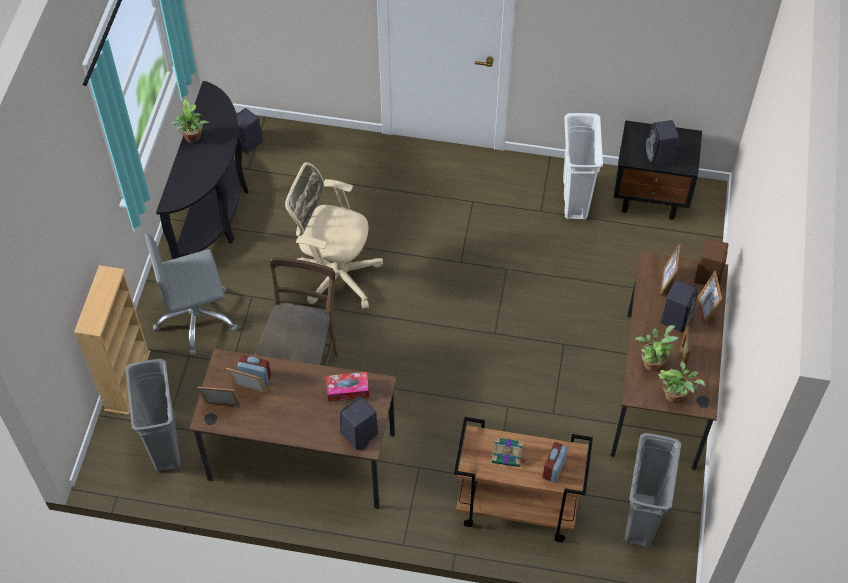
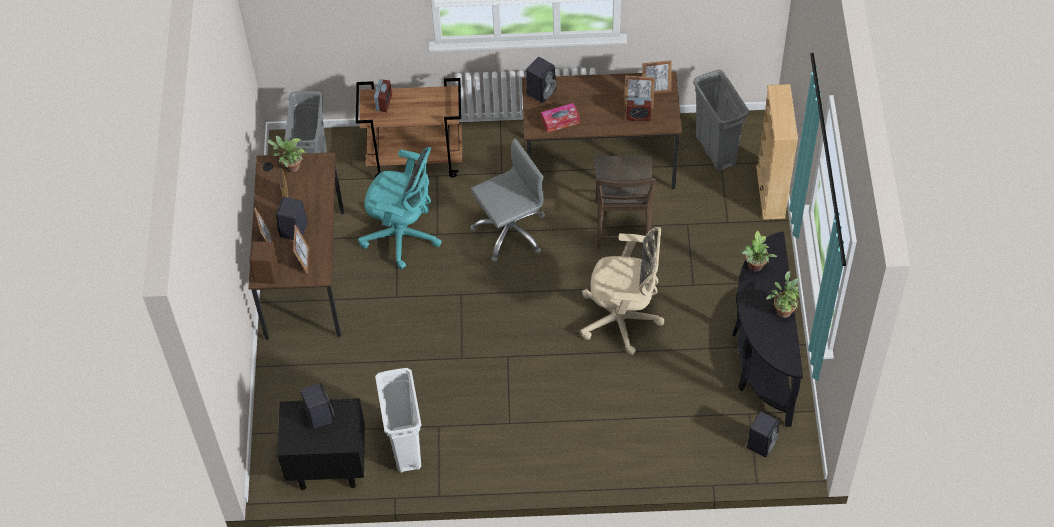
camera: 170 degrees right, 0 degrees up
(196, 318) = (735, 255): grey office chair -> grey office chair (510, 231)
(508, 455) = (421, 106): book -> none
(546, 411) = (403, 236): none -> turquoise office chair
(652, 361) = (312, 190): potted plant -> potted plant (755, 267)

